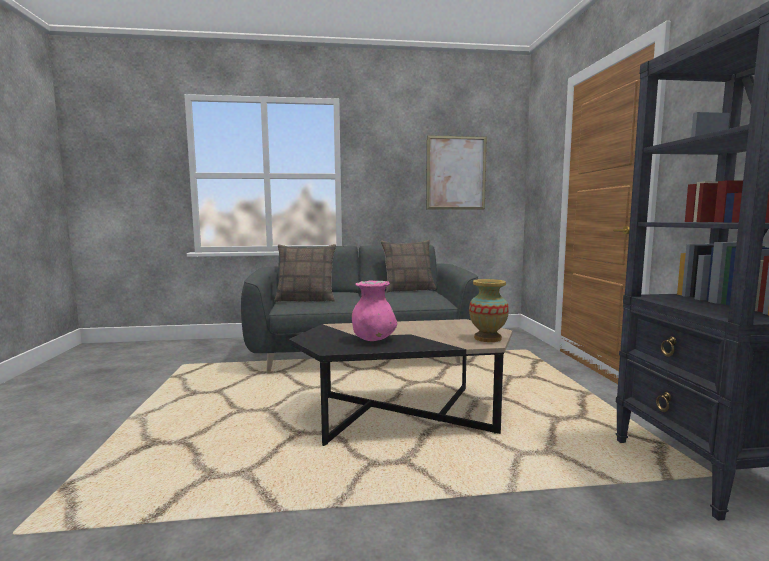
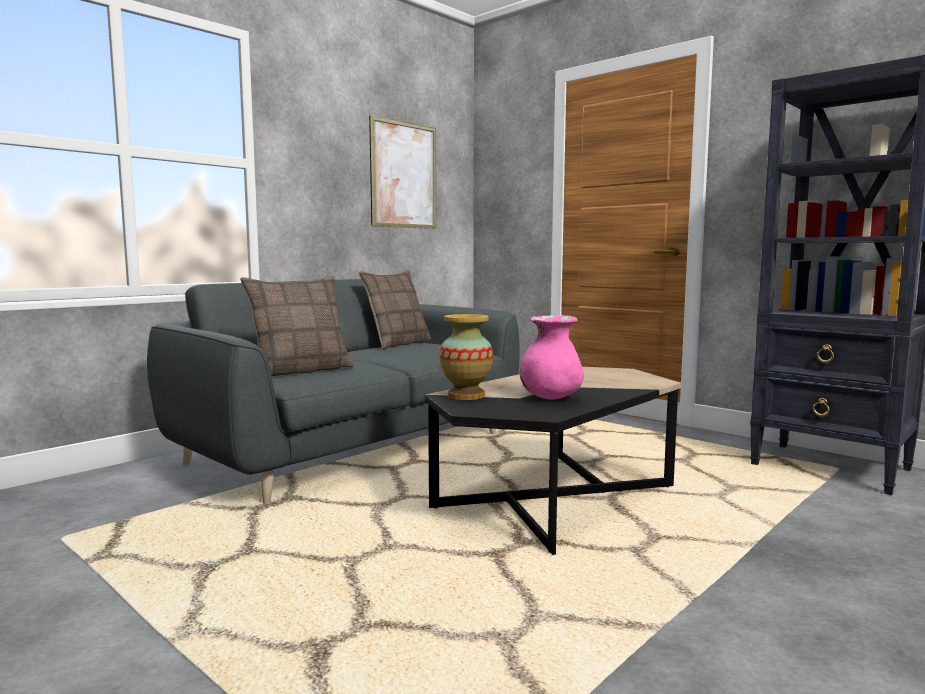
camera: 40 degrees left, 0 degrees up
(487, 338) = (642, 378): vase -> vase (466, 396)

